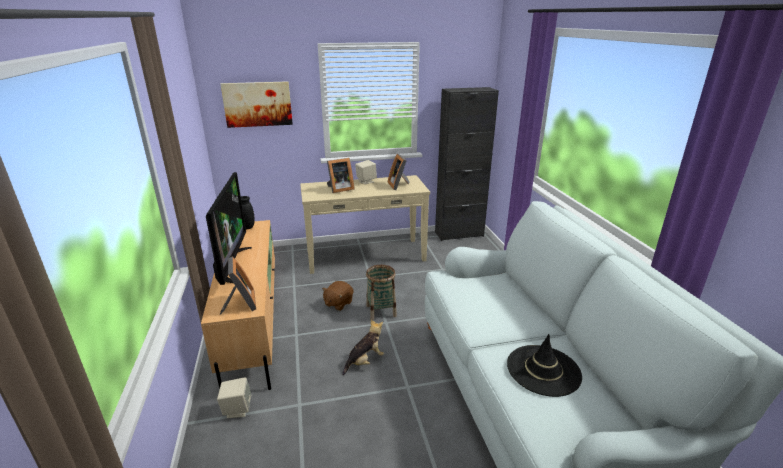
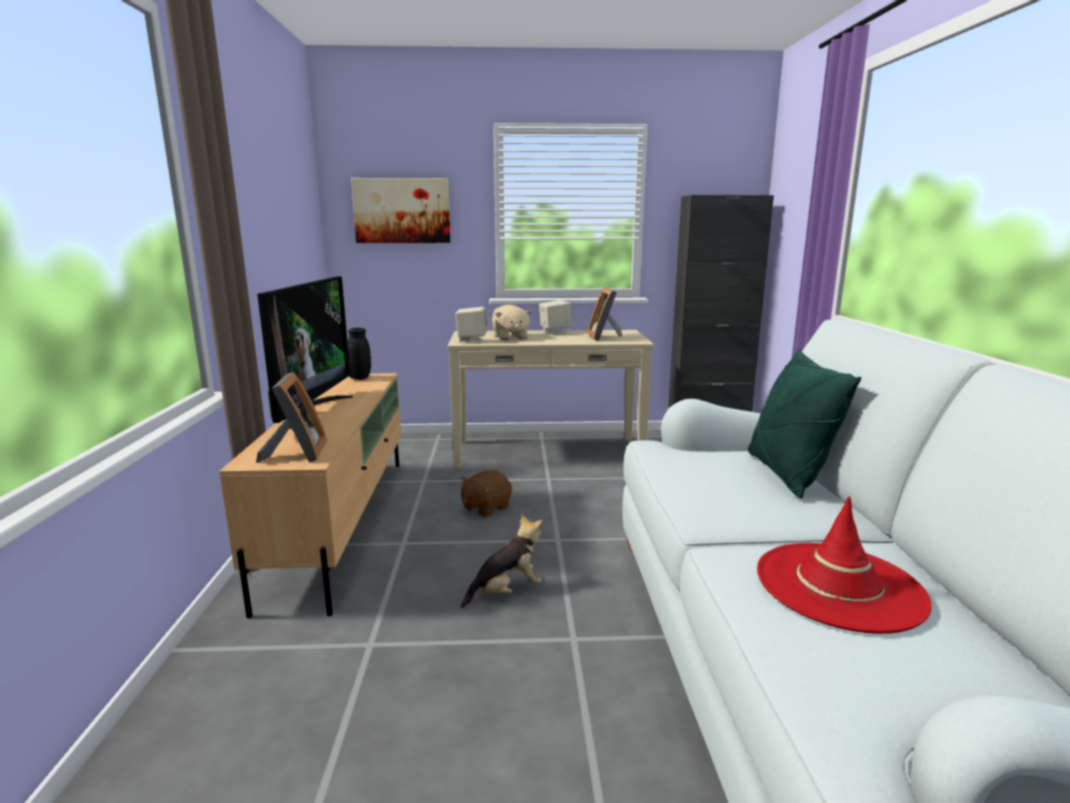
camera: 10 degrees right, 10 degrees down
(237, 409) = (263, 639): beige speaker -> beige speaker (472, 341)
(339, 189) = (510, 337): picture frame -> beige plush toy
(381, 311) = (554, 523): basket -> none
(514, 294) = (786, 474): none -> green pillow
(543, 370) = (839, 586): black hat -> red hat

